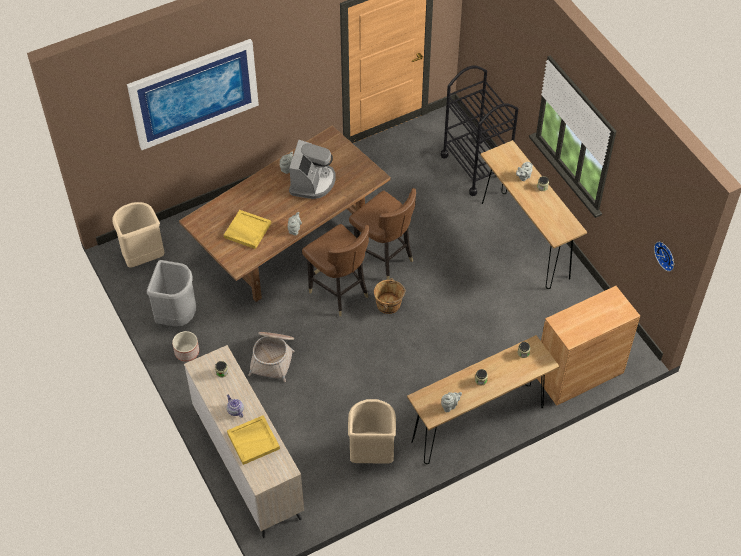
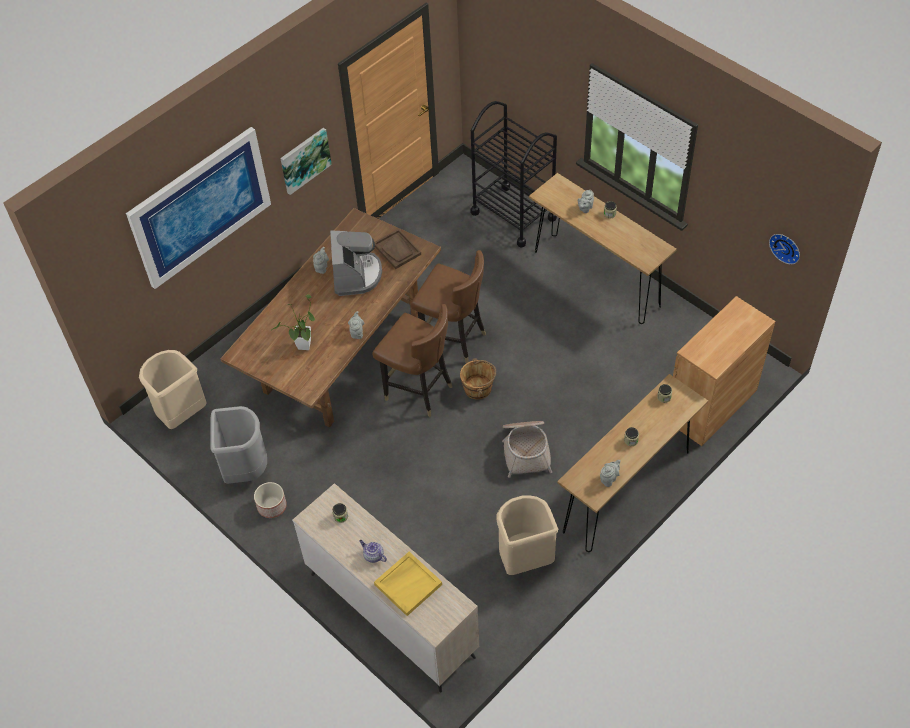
camera: 15 degrees left, 0 degrees up
(247, 230) = (303, 348): yellow tray -> potted plant
(273, 357) = (373, 484): basket -> basket (526, 450)
(296, 75) = (304, 160): none -> picture
(353, 170) = (397, 250): none -> brown tray

